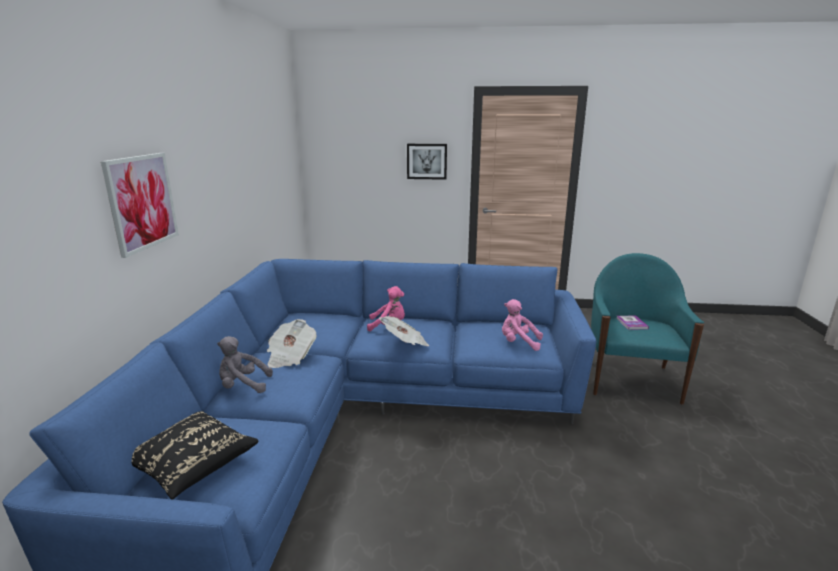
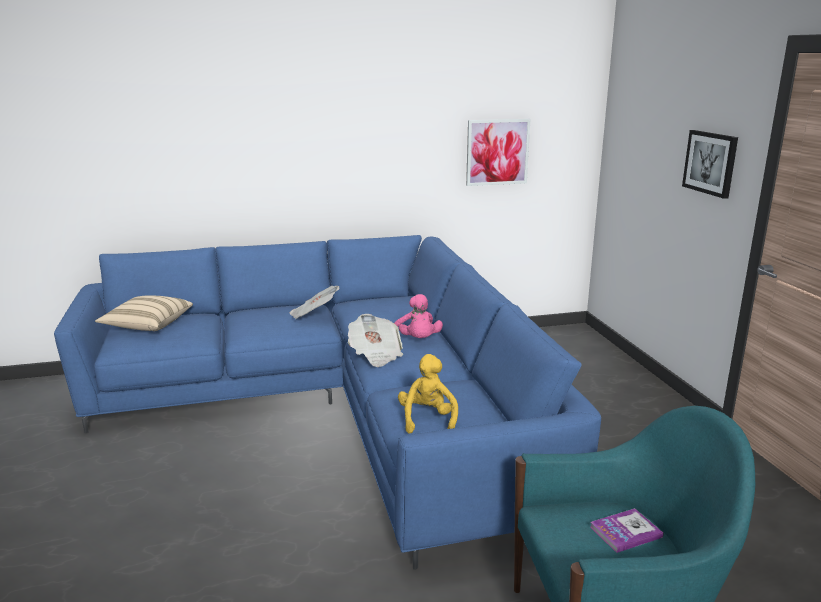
camera: 70 degrees right, 0 degrees up
(142, 202) = (254, 143): picture -> picture (497, 152)
(192, 466) = (147, 325): black pillow -> beige pillow
(243, 386) = (255, 312): grey plush toy -> none
(518, 343) = (427, 420): pink plush toy -> yellow plush toy

